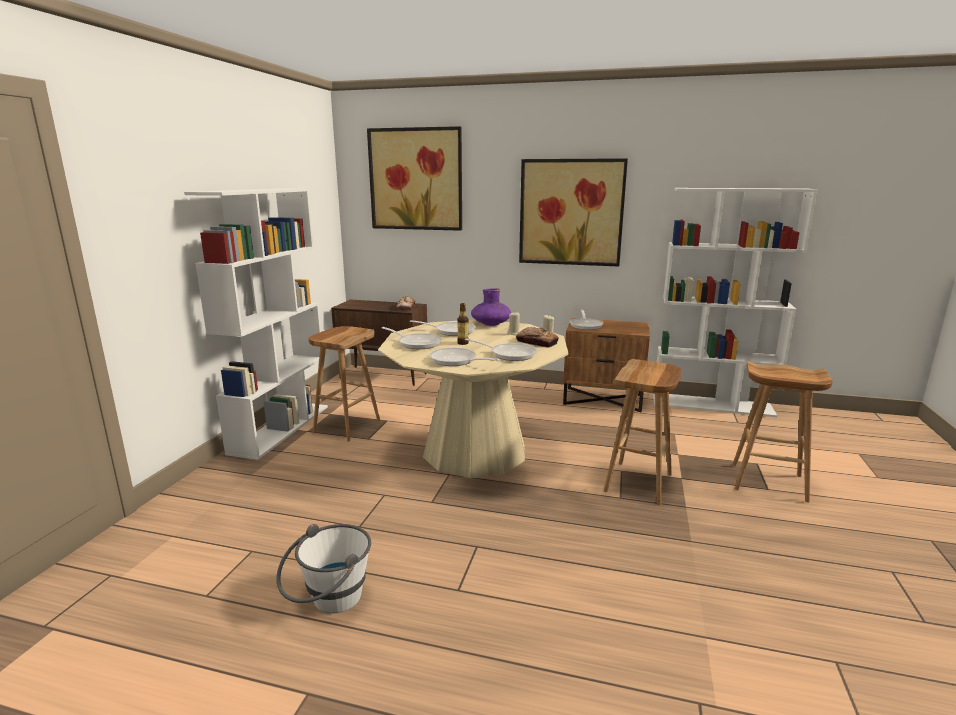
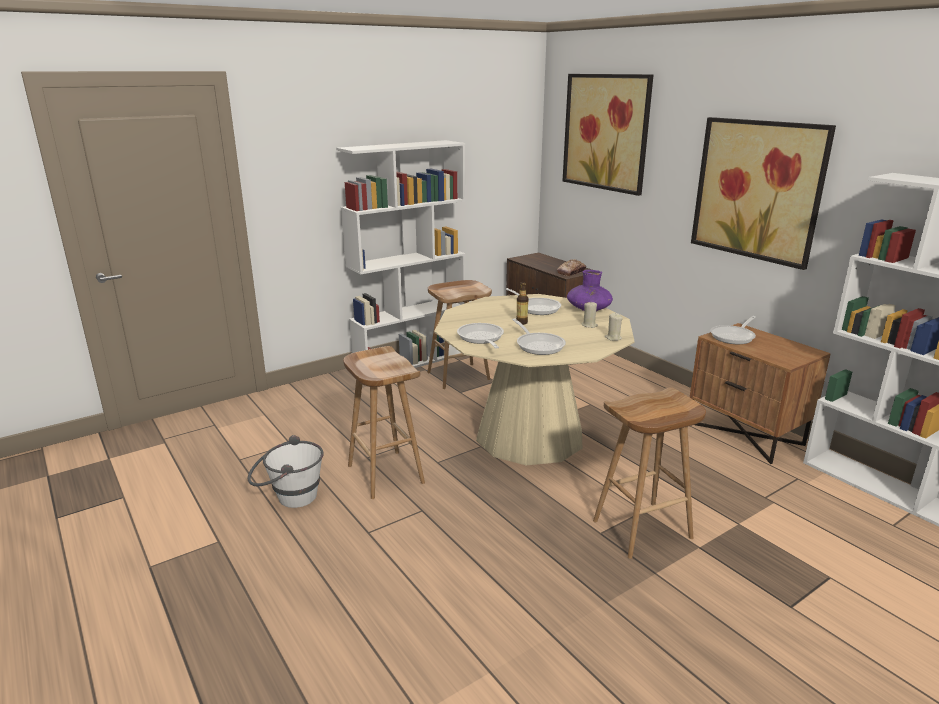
camera: 40 degrees right, 5 degrees up
(416, 343) = (484, 312): frying pan -> none
(536, 342) = (590, 340): bread -> none
(767, 482) = (803, 601): brown stool -> brown stool (384, 474)

